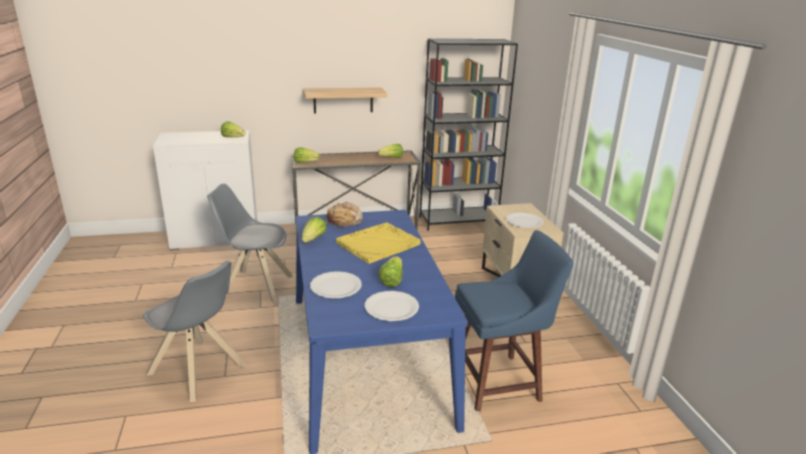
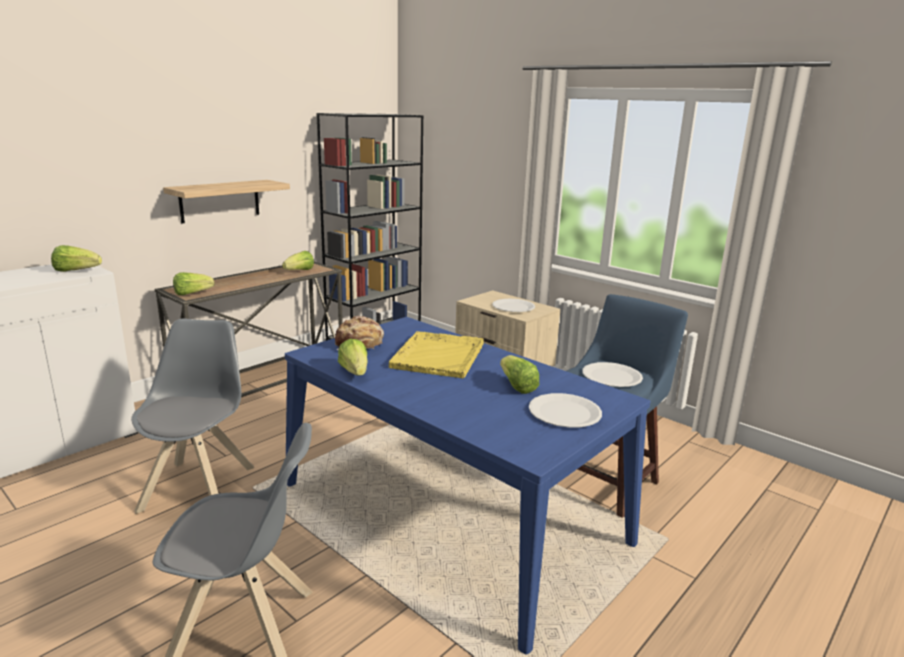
camera: 35 degrees left, 5 degrees down
(255, 285) = (200, 486): grey chair -> grey chair turned 120 degrees clockwise
(336, 286) = (470, 412): white plate -> white plate (611, 376)

